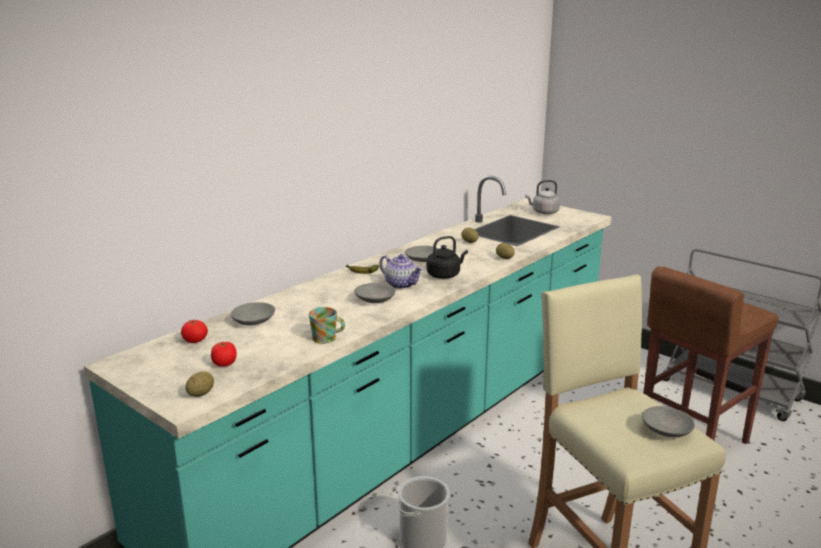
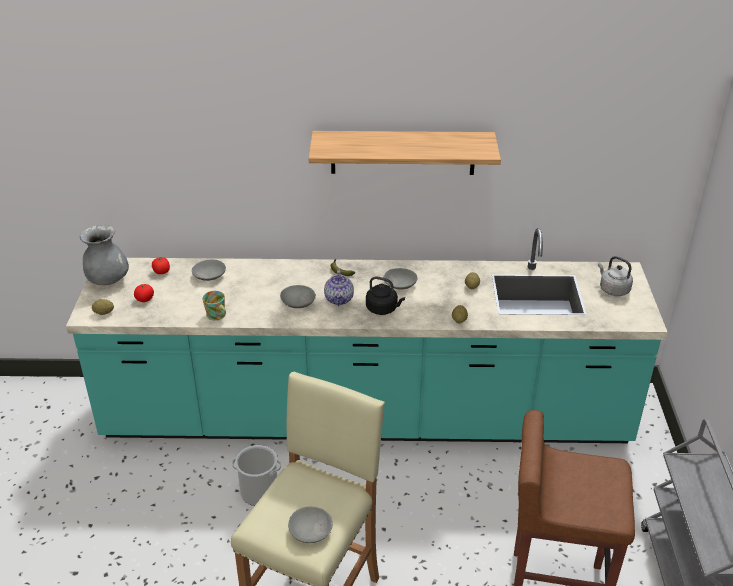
camera: 50 degrees right, 15 degrees up
(143, 372) = (108, 280): none -> grey vase
(383, 127) = (402, 152): none -> shelf

